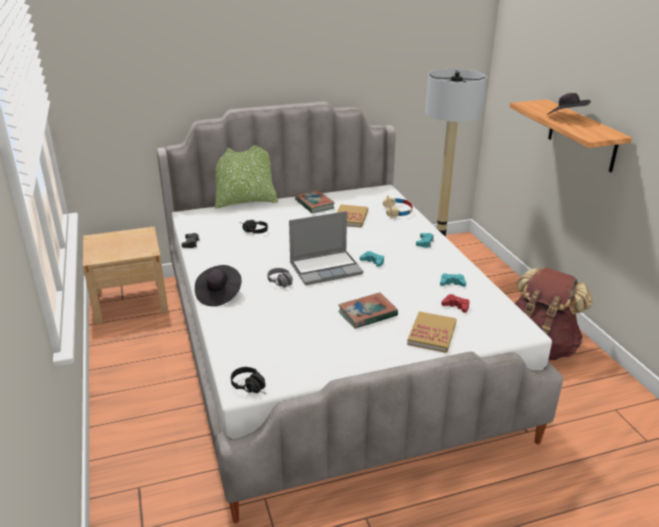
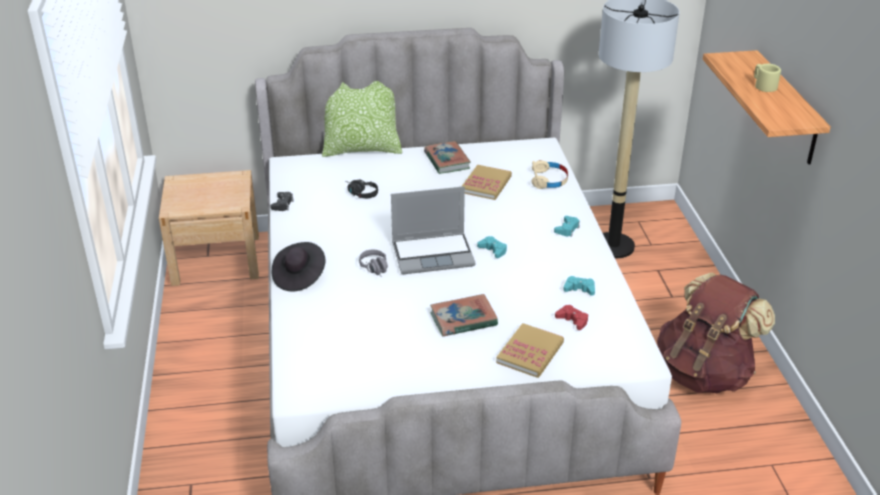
camera: 10 degrees right, 5 degrees up
(252, 387) = (308, 394): black headphones -> none
(566, 117) = (763, 85): black hat -> beige mug

